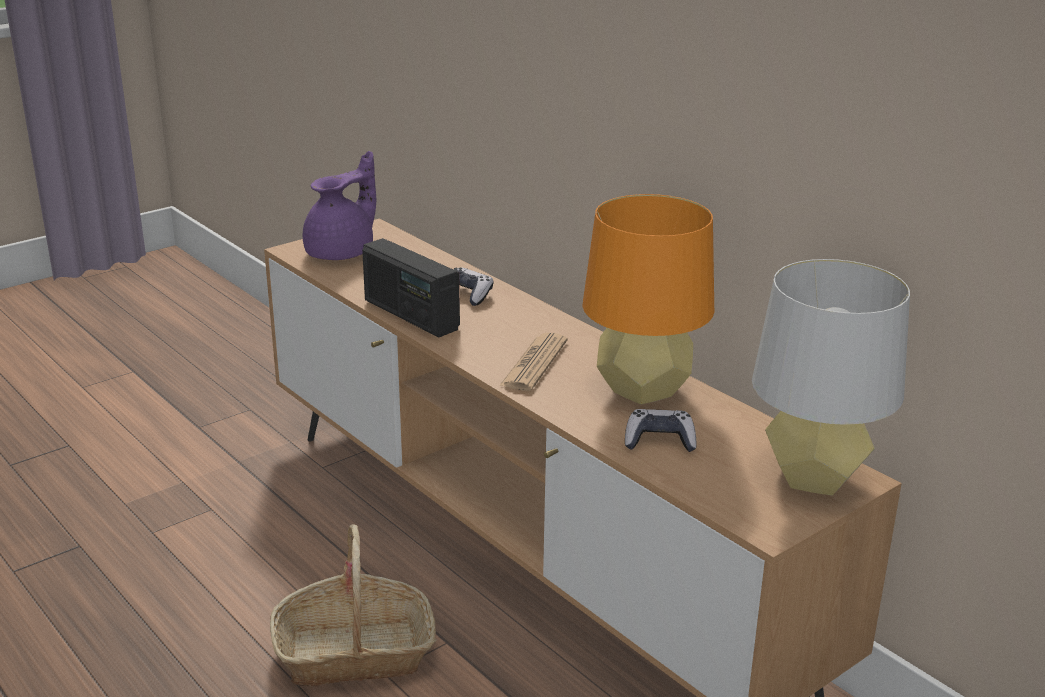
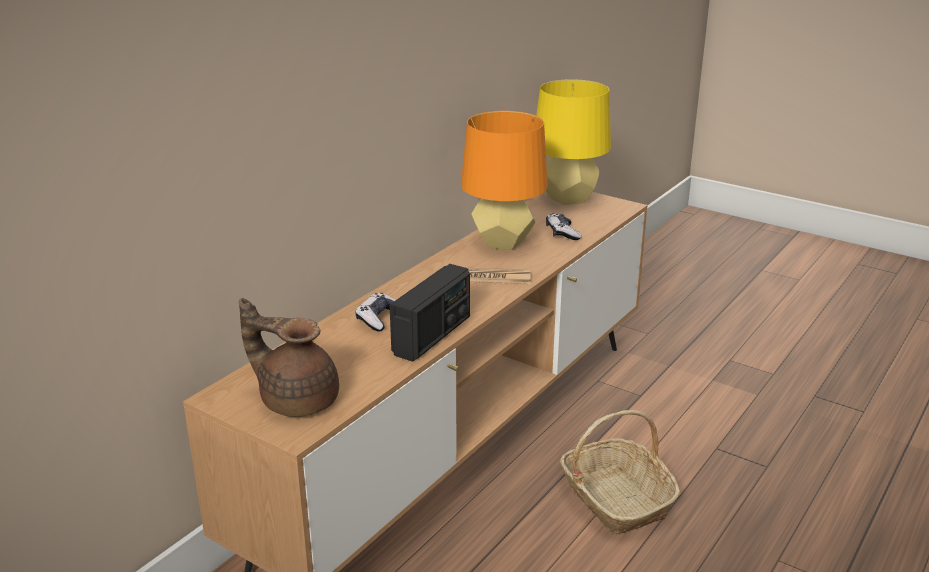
camera: 105 degrees left, 0 degrees up
(343, 253) = (297, 400): purple teapot -> brown teapot
(815, 477) = (568, 198): grey table lamp -> yellow table lamp

